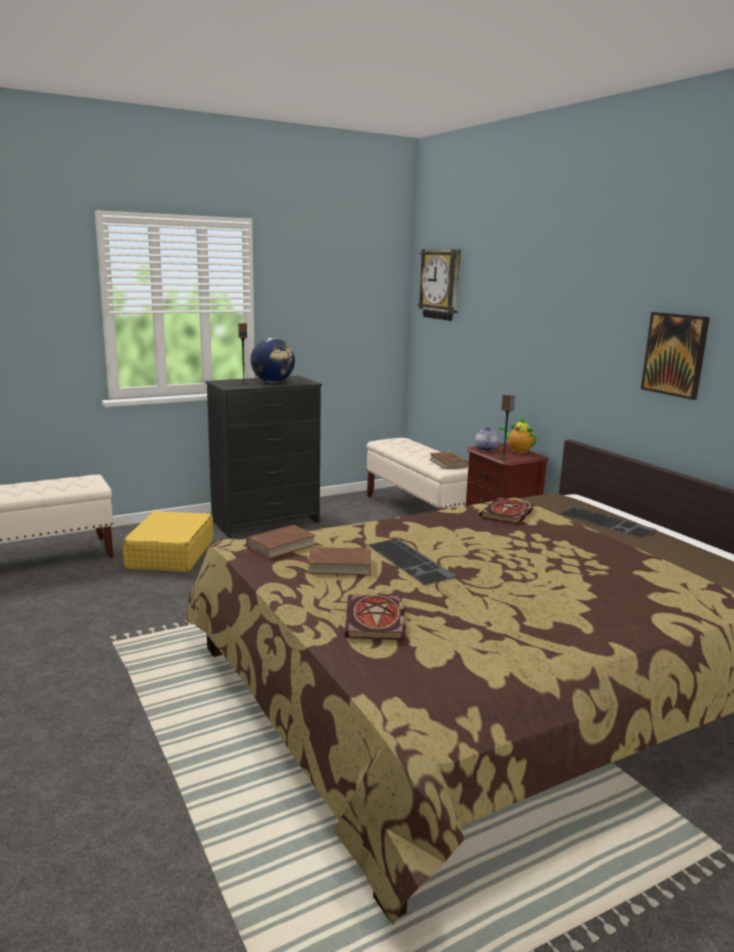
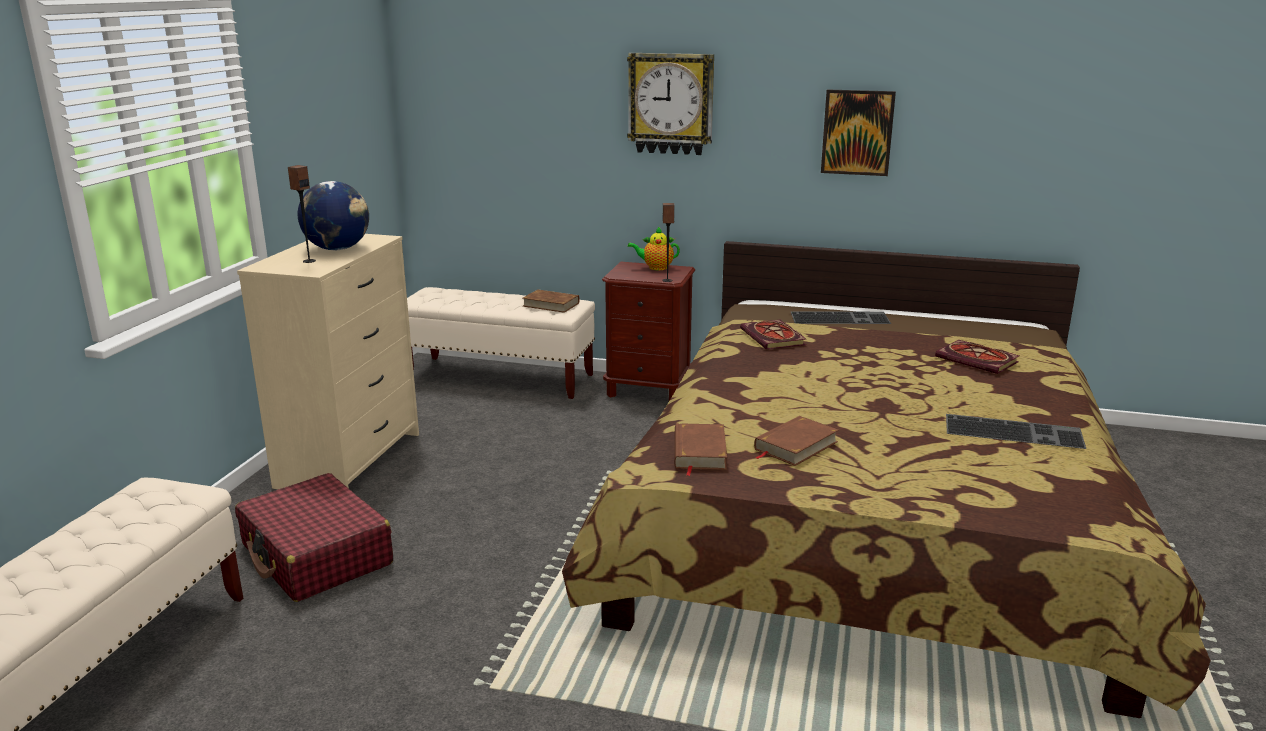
camera: 45 degrees left, 5 degrees up
(170, 554) = (316, 555): yellow suitcase -> red suitcase
(266, 522) = (350, 460): black dresser -> beige dresser
(376, 621) = (944, 477): book -> book (979, 360)
(411, 561) = (830, 414): keyboard -> keyboard (1014, 431)
(441, 284) = (461, 69): wall clock -> wall clock (671, 104)
(485, 449) = (626, 275): teapot -> none

